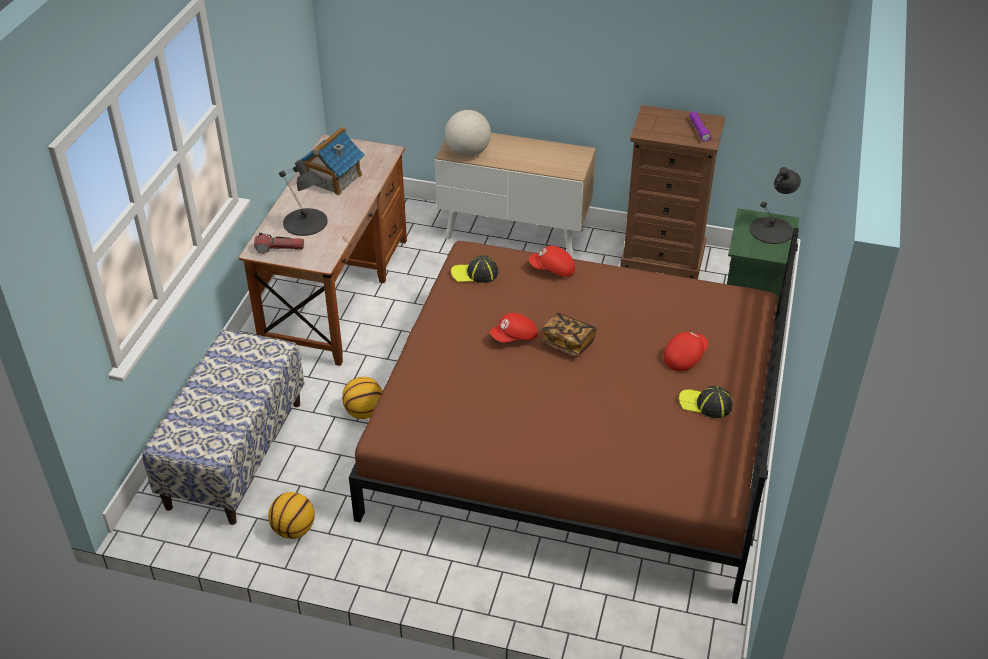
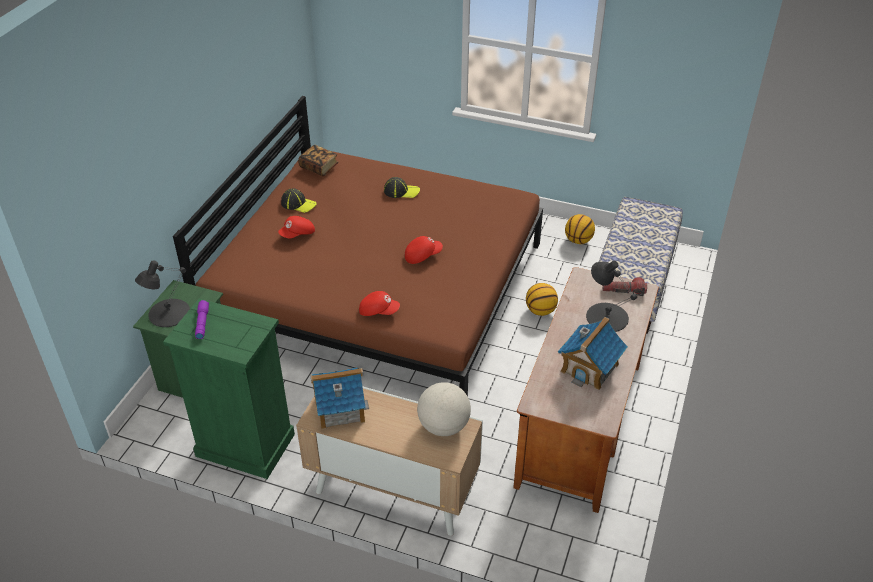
camera: 175 degrees left, 0 degrees up
(475, 273) = (448, 311): cap -> cap (401, 191)
(561, 159) = (340, 409): none -> toy house
(567, 342) = (382, 248): book -> book (319, 167)
(663, 258) = (245, 445): brown dresser -> green dresser

